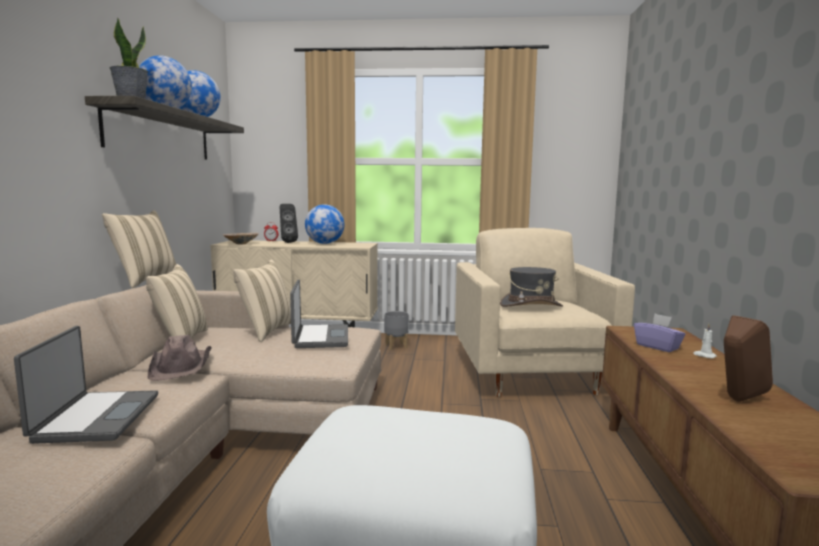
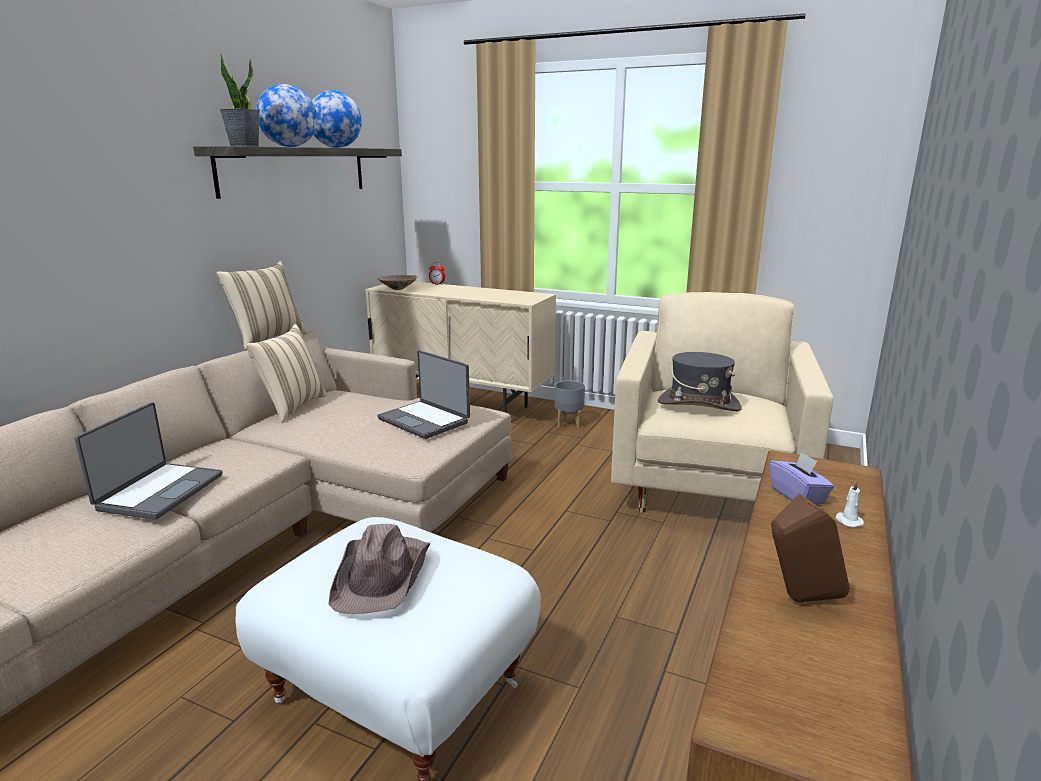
camera: 20 degrees right, 10 degrees up
(181, 366) = (267, 441): brown hat -> brown hat (383, 575)
(266, 331) = (380, 404): beige pillow -> none
(288, 242) = (451, 288): black speaker -> none
(319, 337) = (425, 420): laptop -> laptop turned 120 degrees clockwise
(325, 243) = (490, 293): globe -> none

